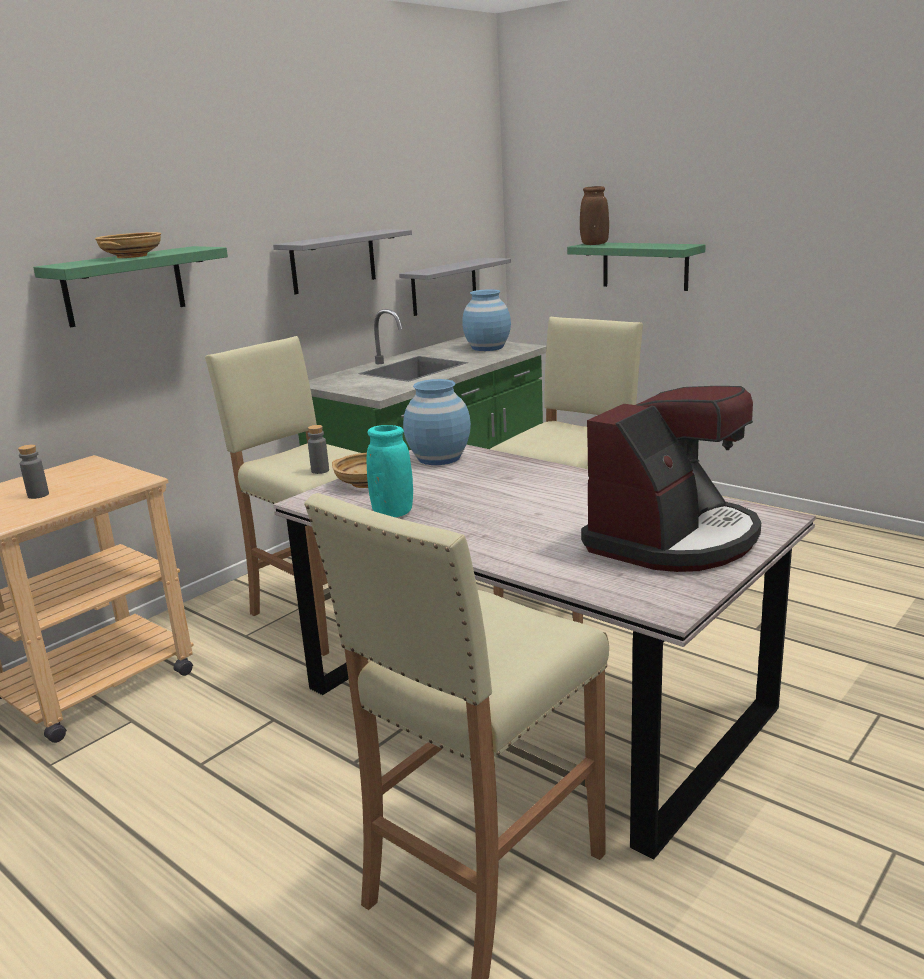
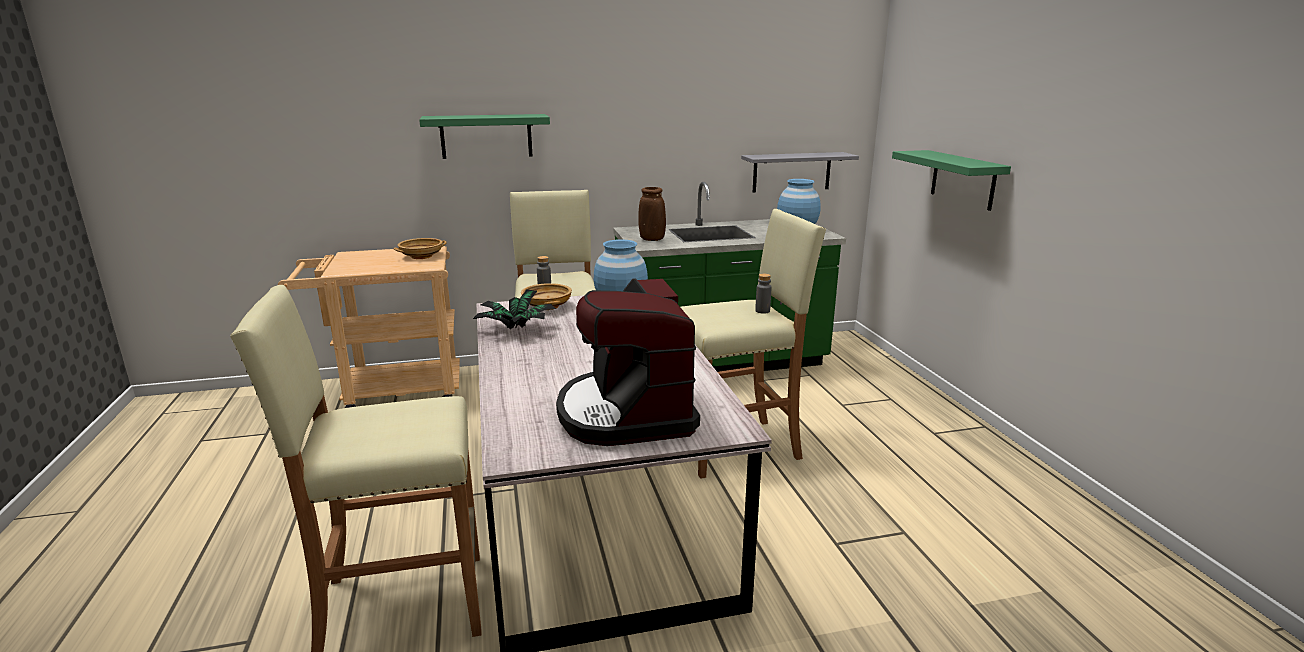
camera: 35 degrees right, 0 degrees up
(38, 495) = (375, 261): grey bottle -> grey bottle (762, 311)
(132, 256) = (481, 116): beige bowl -> beige bowl (421, 256)
(333, 261) = (673, 138): grey shelf -> none
(392, 513) = (516, 330): turquoise vase -> potted plant
(594, 244) = (919, 152): brown vase -> brown vase (652, 239)
(673, 539) = (626, 413): coffee machine -> coffee machine turned 90 degrees clockwise

